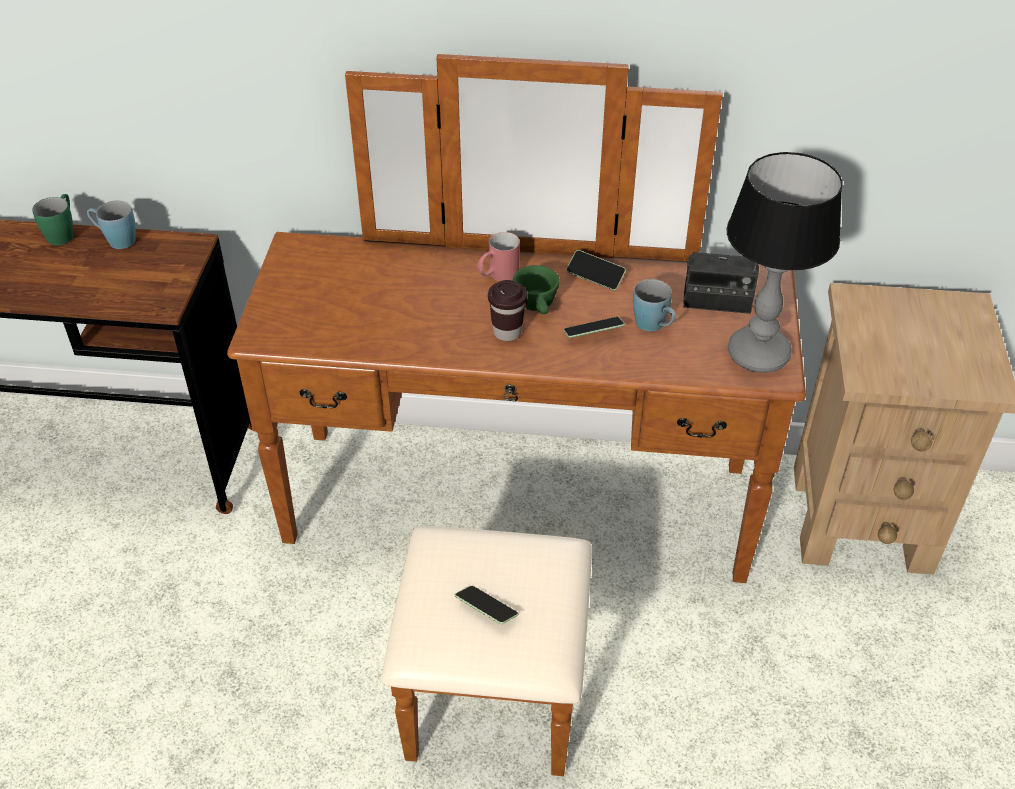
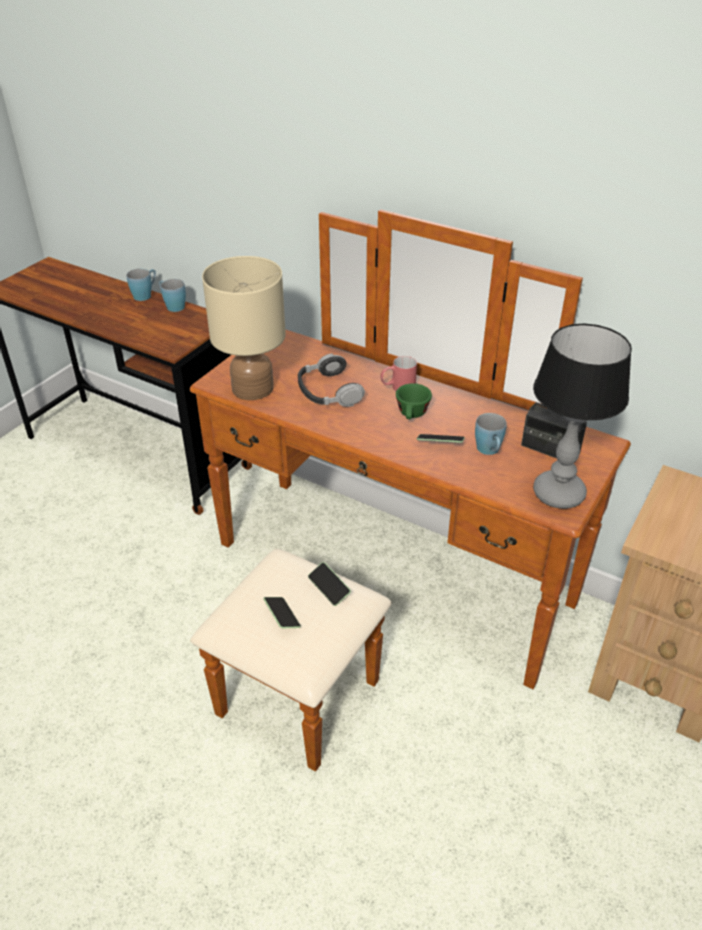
camera: 25 degrees right, 5 degrees down
(63, 233) = (145, 295): green mug -> blue mug
(315, 330) = (252, 388): none -> beige table lamp
(415, 305) = (328, 391): none -> headphones
(507, 332) = (378, 425): brown cup -> none
(595, 276) = (468, 407): phone -> phone (329, 588)

